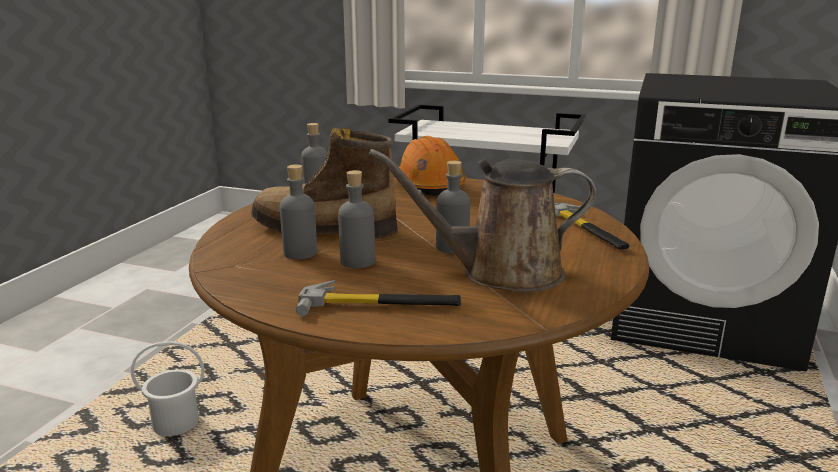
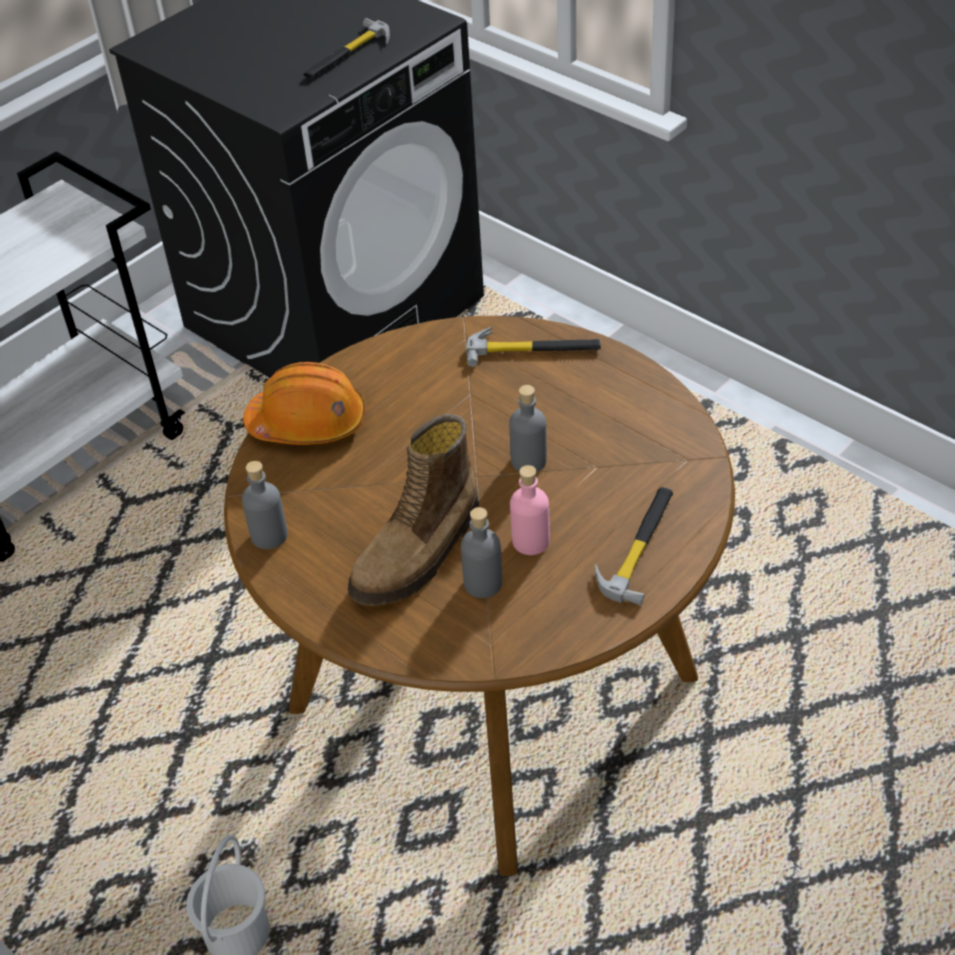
camera: 65 degrees left, 25 degrees up
(357, 261) = (530, 541): grey bottle -> pink bottle
(501, 273) = (608, 446): brown watering can -> none
(750, 95) = (347, 54): none -> hammer

